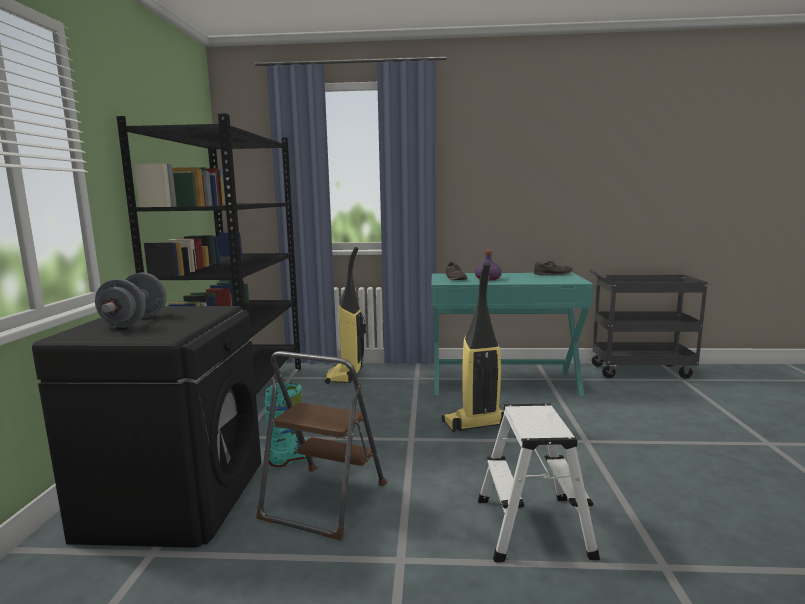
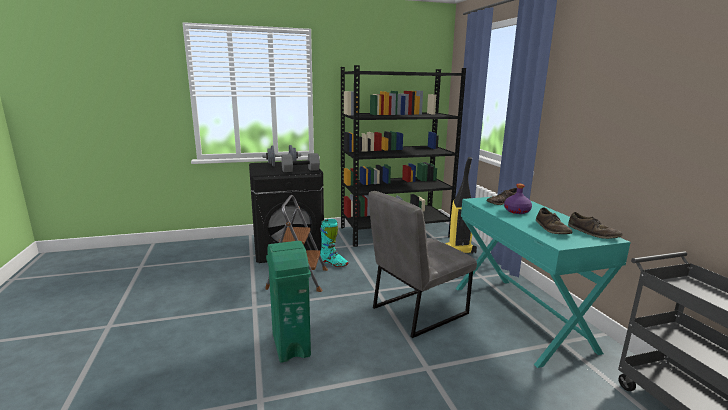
camera: 70 degrees right, 5 degrees up
(208, 313) = (301, 170): none -> grey dumbbell
(475, 424) = (417, 311): vacuum cleaner -> grey chair
(533, 526) = (291, 345): white step ladder -> green trash can
(541, 279) = (552, 229): none -> brown shoe

